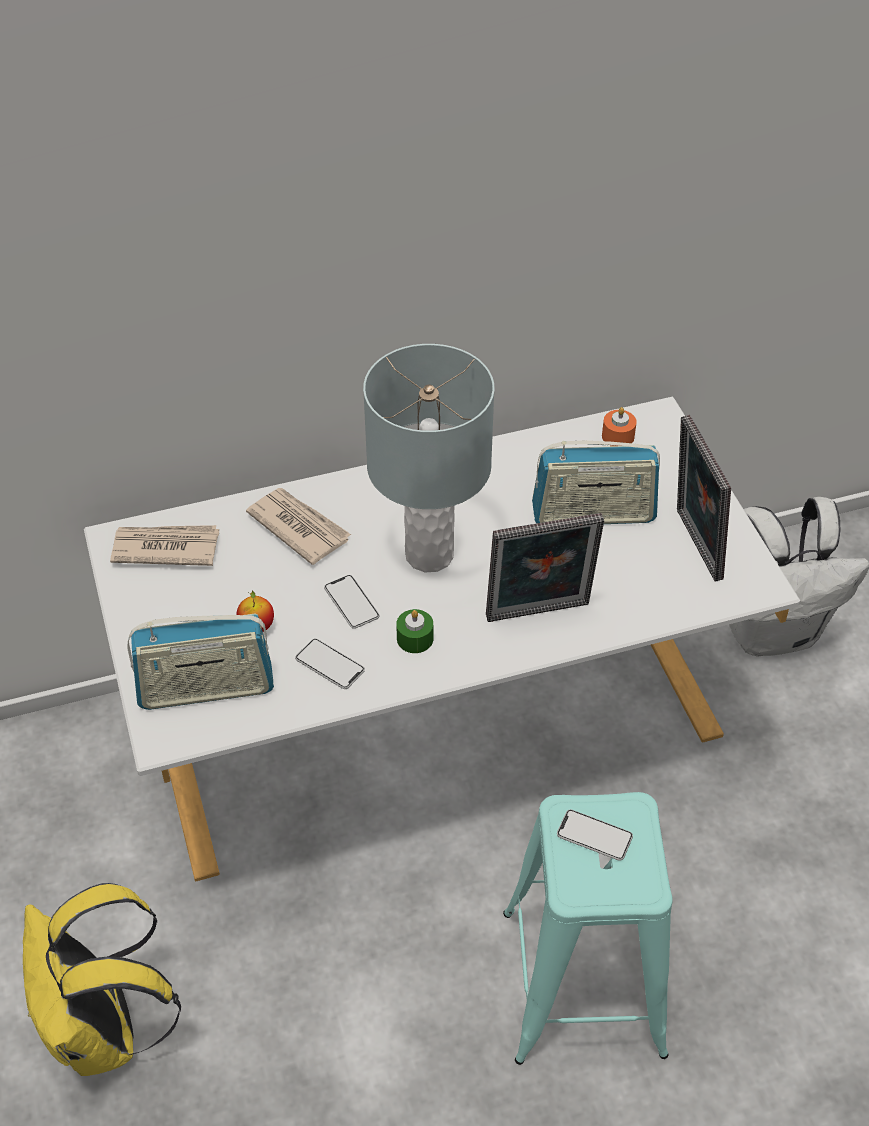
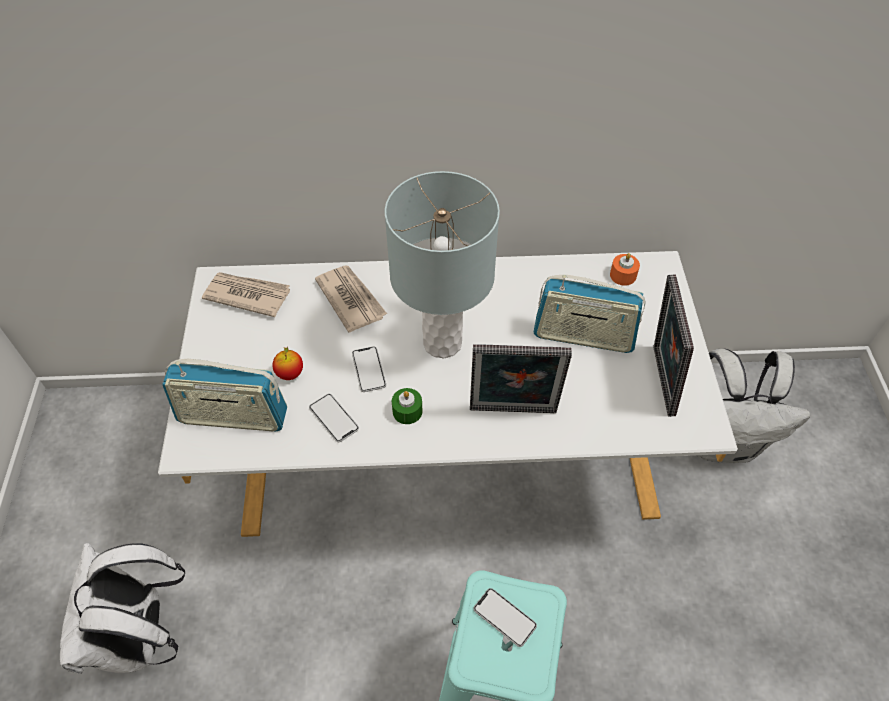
camera: 15 degrees right, 5 degrees up
(105, 1031) = (142, 636): yellow backpack -> white backpack

